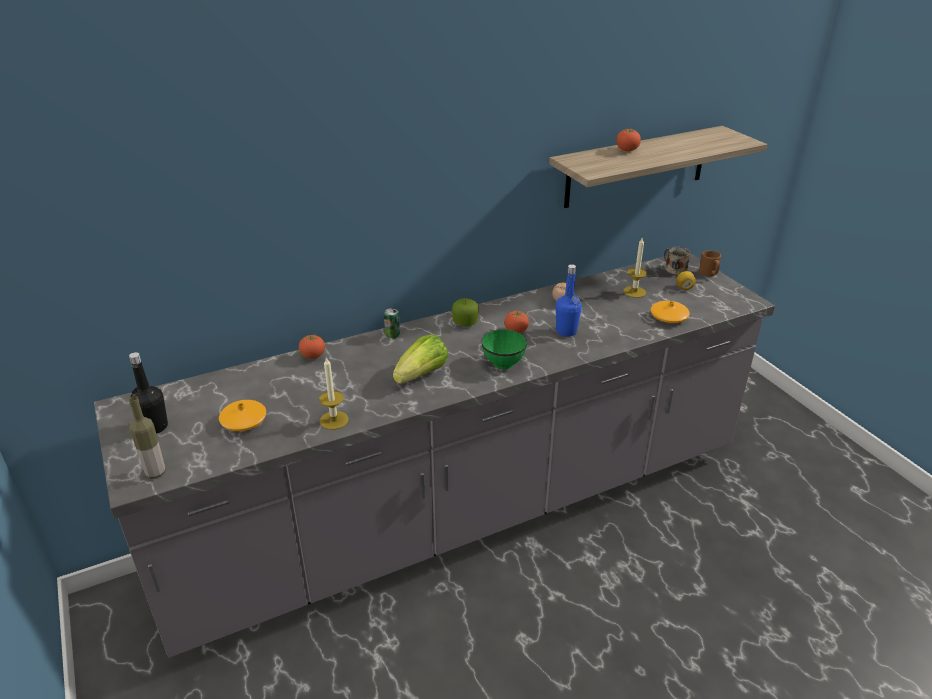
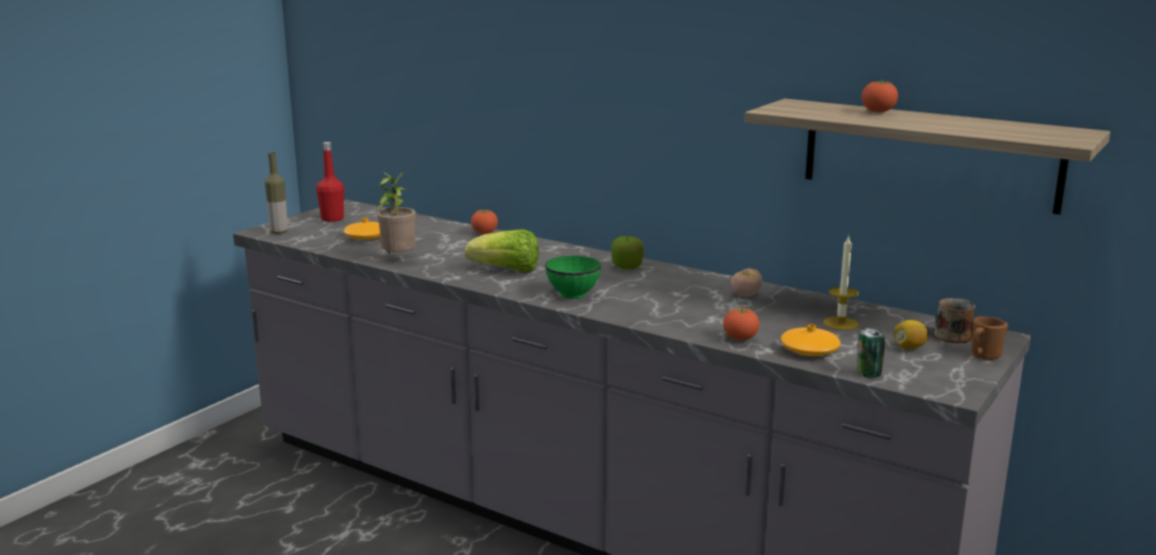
camera: 60 degrees right, 15 degrees down
(155, 427) = (332, 219): black bottle -> red bottle
(334, 420) = (398, 259): candle -> potted plant
(392, 335) = (559, 248): can -> can (868, 373)
(516, 331) = (644, 288): tomato -> tomato (740, 339)
(566, 331) = (681, 307): blue bottle -> none

